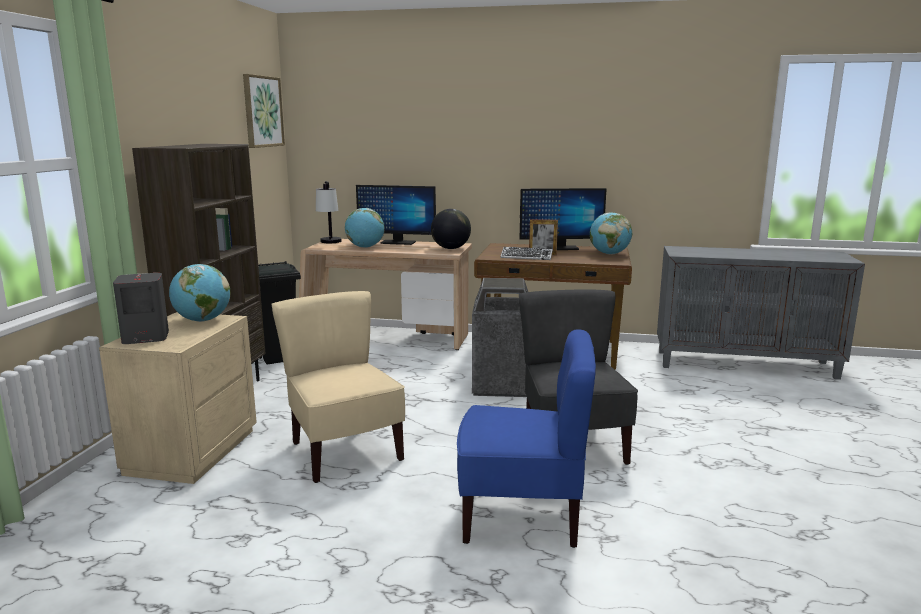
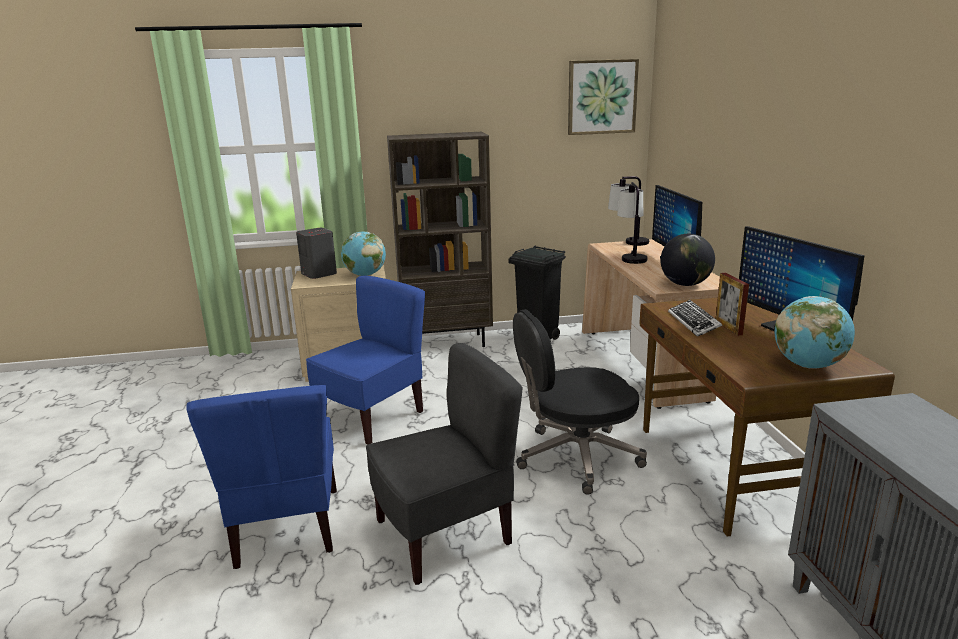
camera: 70 degrees right, 5 degrees up
(344, 452) = (372, 417): beige chair -> blue chair
(365, 247) = (630, 257): globe -> table lamp
(501, 386) = (575, 457): trash can -> black office chair

